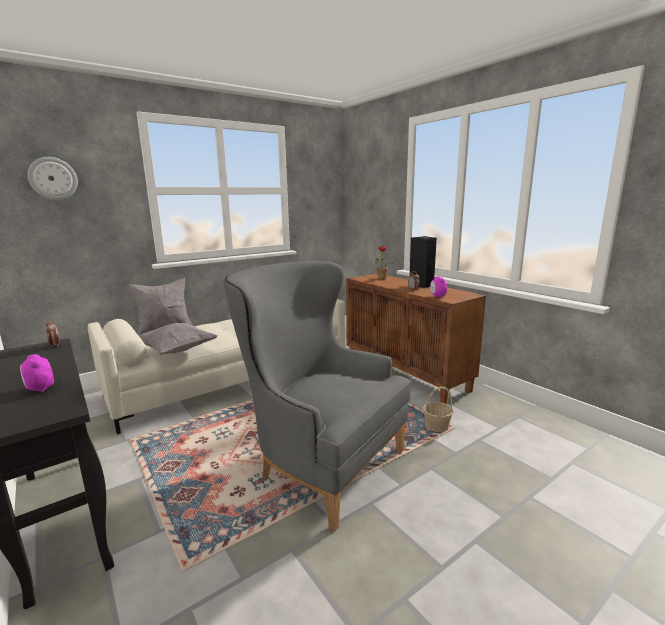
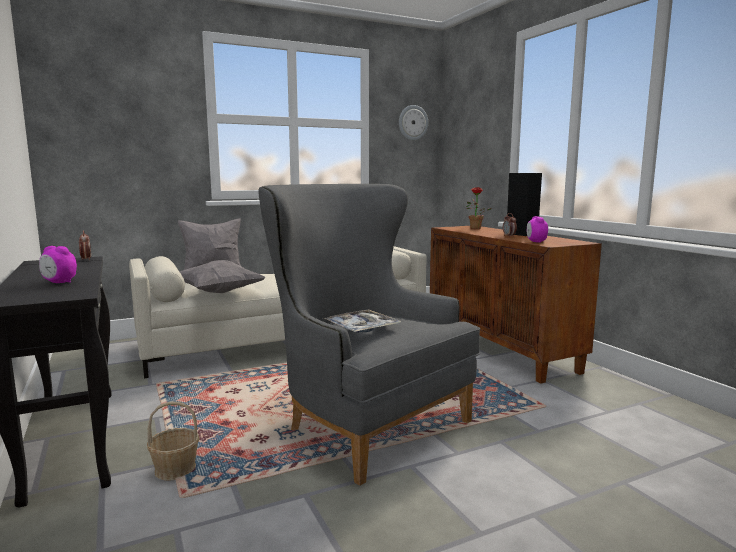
camera: 10 degrees right, 5 degrees down
(40, 389) = (59, 282): alarm clock -> alarm clock turned 45 degrees counterclockwise
(53, 178) = (110, 100): wall clock -> wall clock (413, 122)
(321, 395) = (361, 328): none -> tray
(436, 426) = (522, 403): basket -> basket (175, 469)

